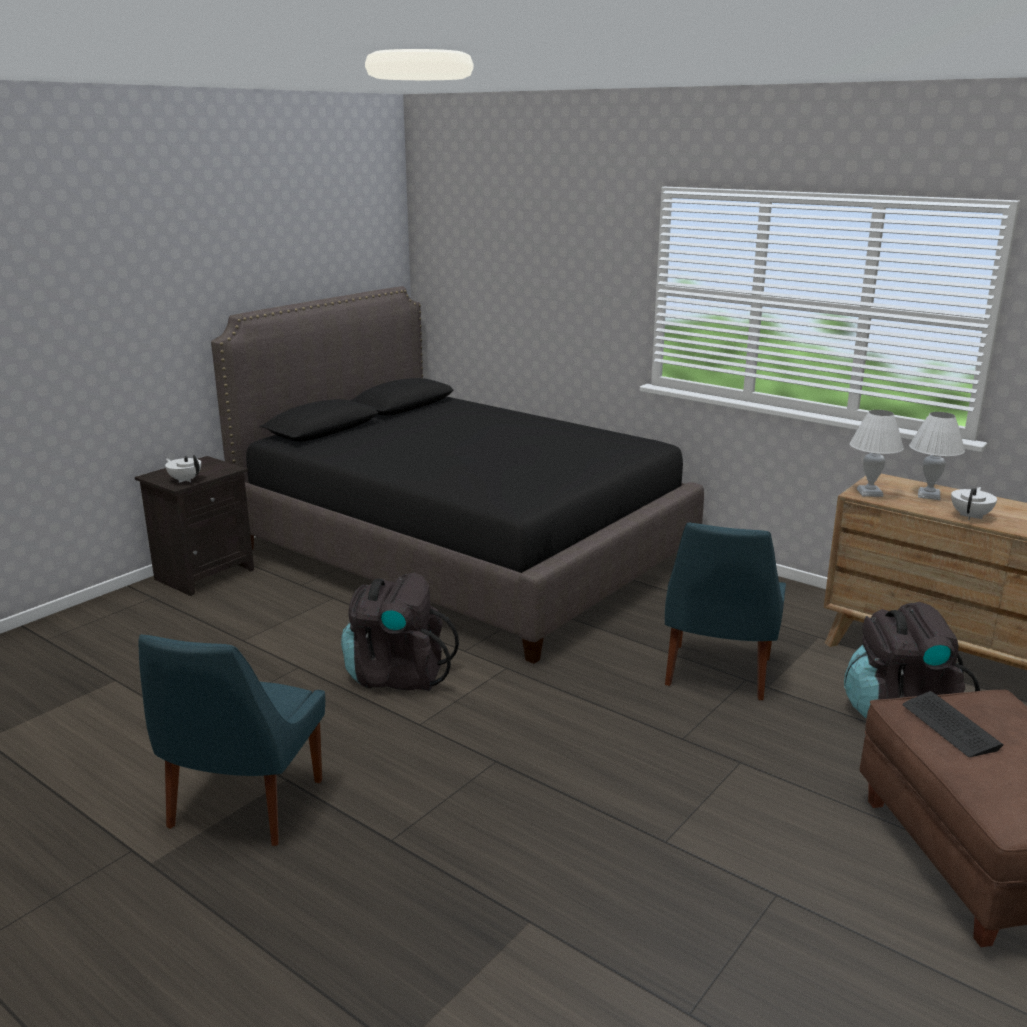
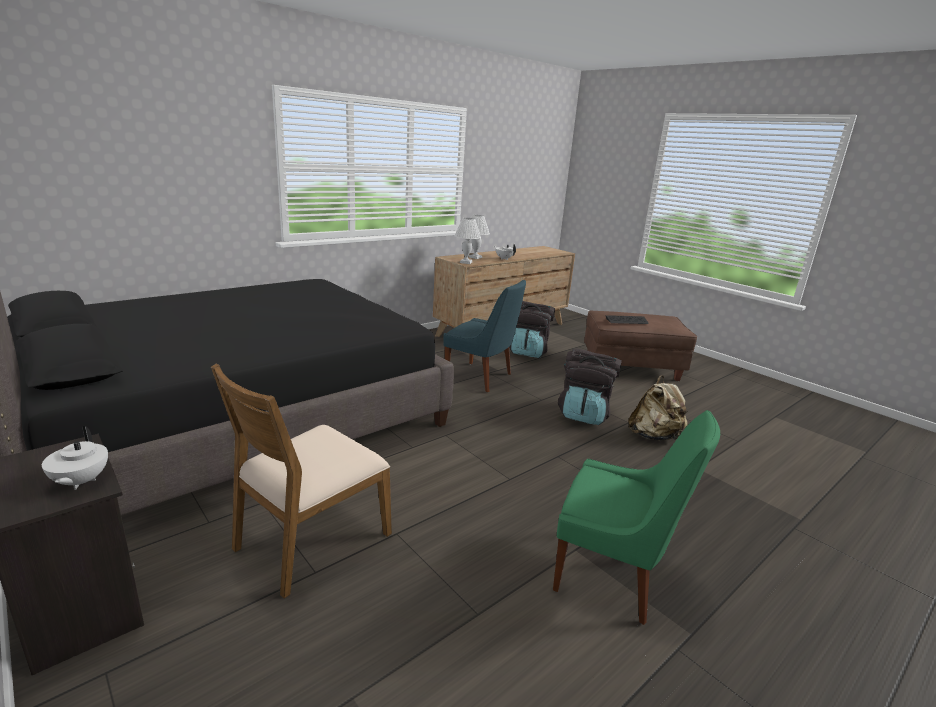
camera: 80 degrees left, 0 degrees up
(185, 480) = (80, 482): white teapot -> white teapot turned 60 degrees counterclockwise
(243, 807) = (612, 575): blue chair -> green chair
(283, 629) = (311, 540): none -> brown chair
(397, 676) = (437, 481): black backpack -> black backpack (584, 414)
(626, 873) = (654, 436): none -> beige backpack

